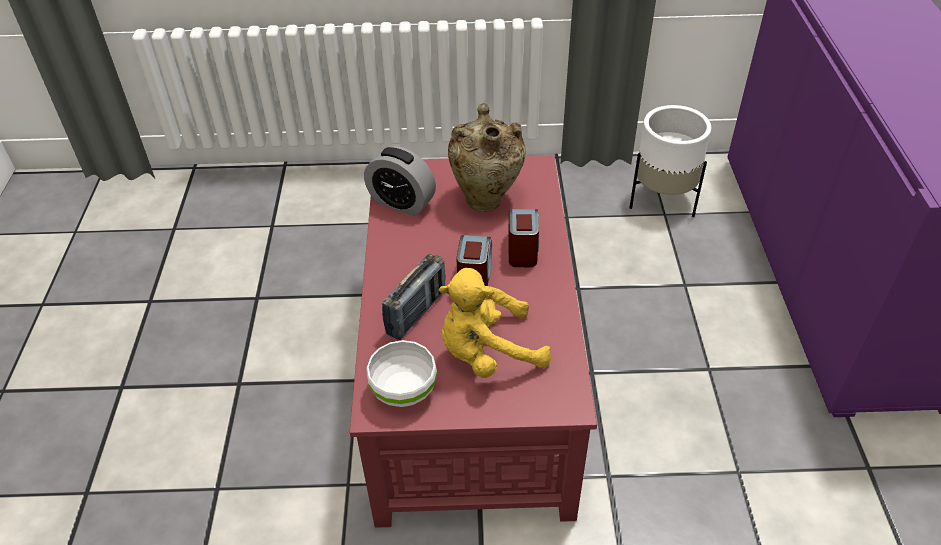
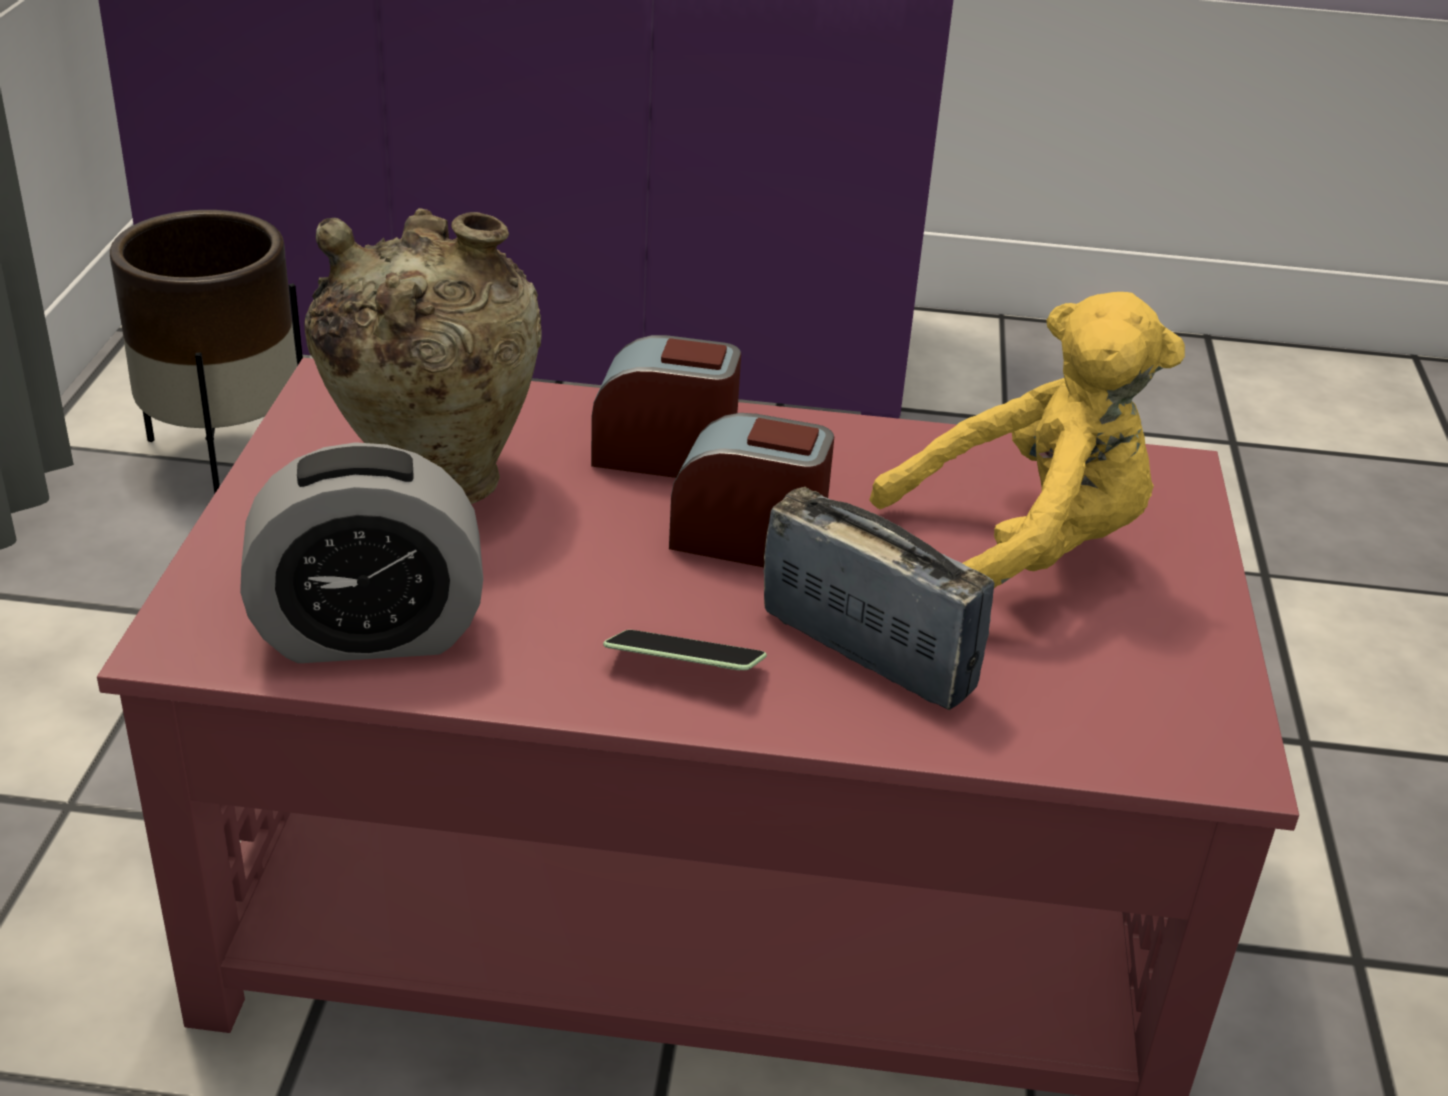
camera: 85 degrees left, 10 degrees down
(399, 270) = (684, 667): none -> phone
(401, 202) = (369, 634): alarm clock -> alarm clock turned 45 degrees clockwise
(402, 390) = (1148, 704): white bowl -> none
(487, 353) = (1020, 555): yellow plush toy -> yellow plush toy turned 90 degrees counterclockwise
(663, 200) = (226, 459): white planter -> brown planter

